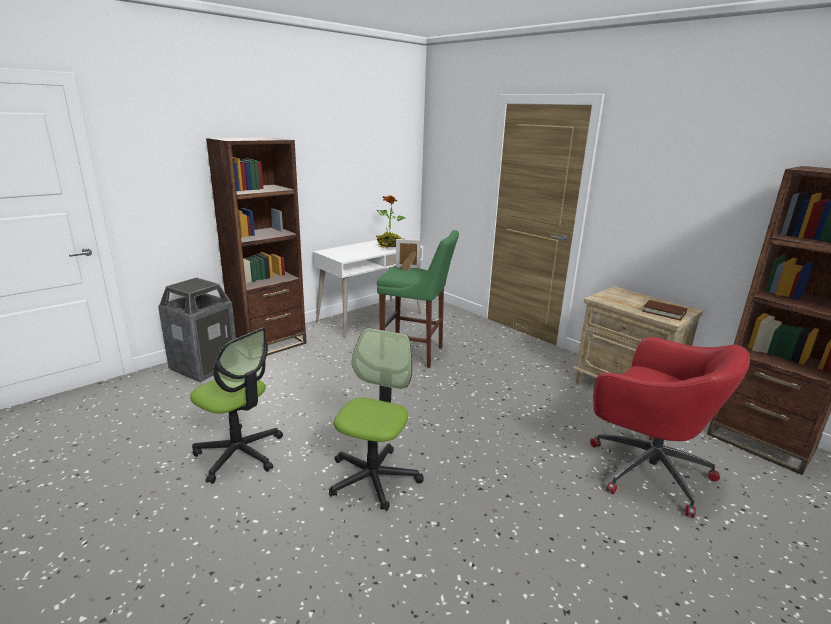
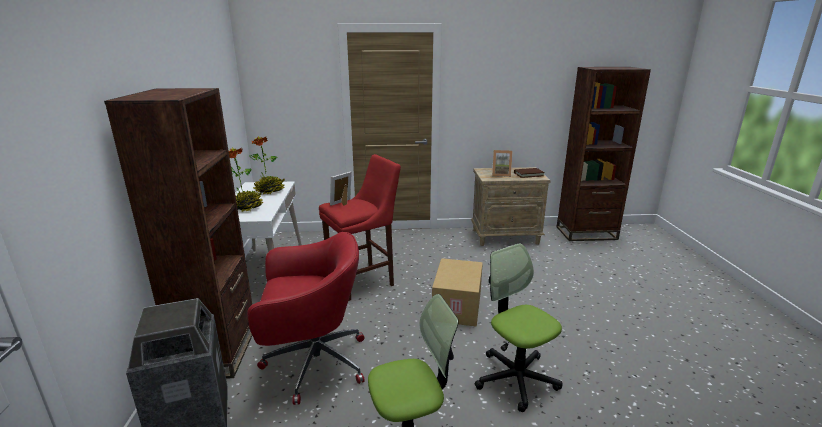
camera: 50 degrees left, 0 degrees up
(351, 251) = (247, 207): none -> potted plant
(415, 354) = (364, 281): green stool -> red stool
(443, 409) = (458, 307): none -> cardboard box
(626, 301) = (501, 174): none -> picture frame
(645, 469) = (585, 273): red office chair -> red office chair (313, 363)

